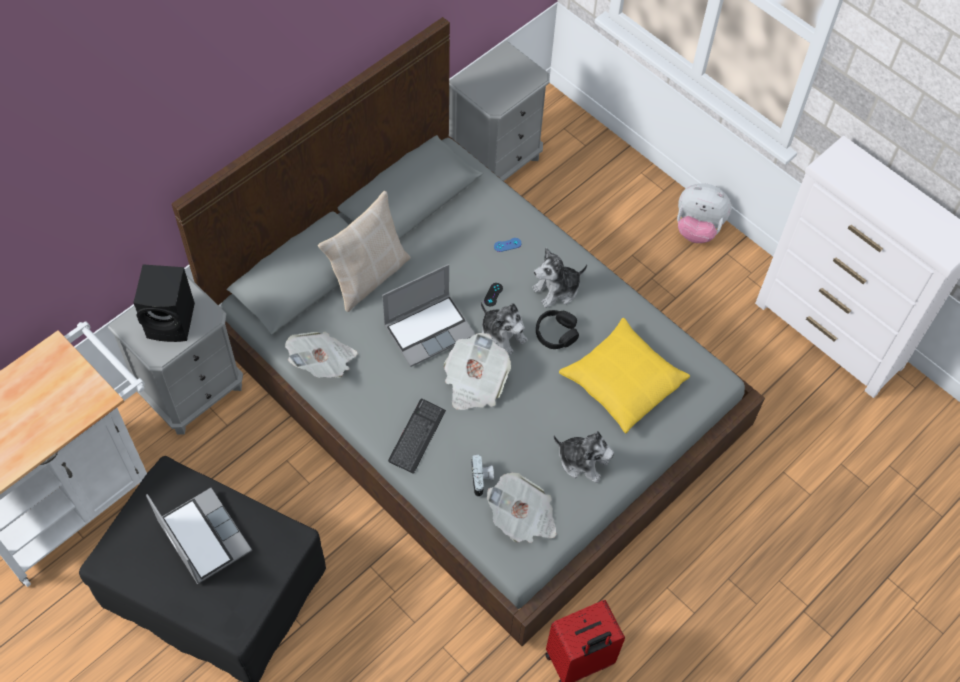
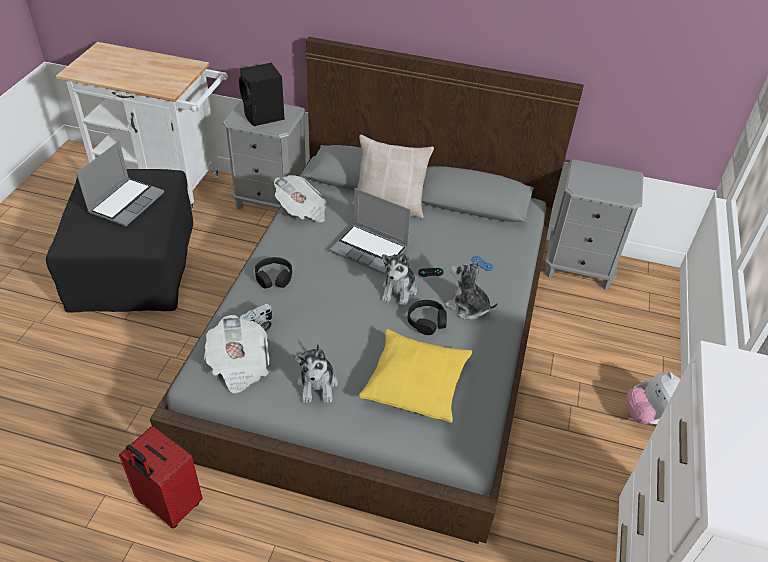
camera: 60 degrees right, 15 degrees down
(417, 436) = (274, 277): keyboard -> black headphones
(474, 382) = (343, 290): newspaper -> none

